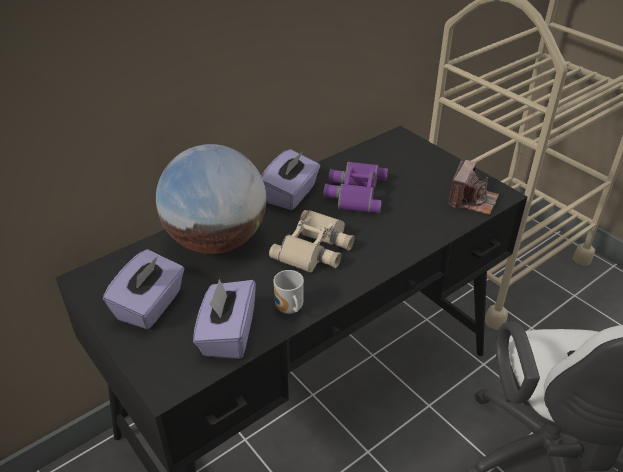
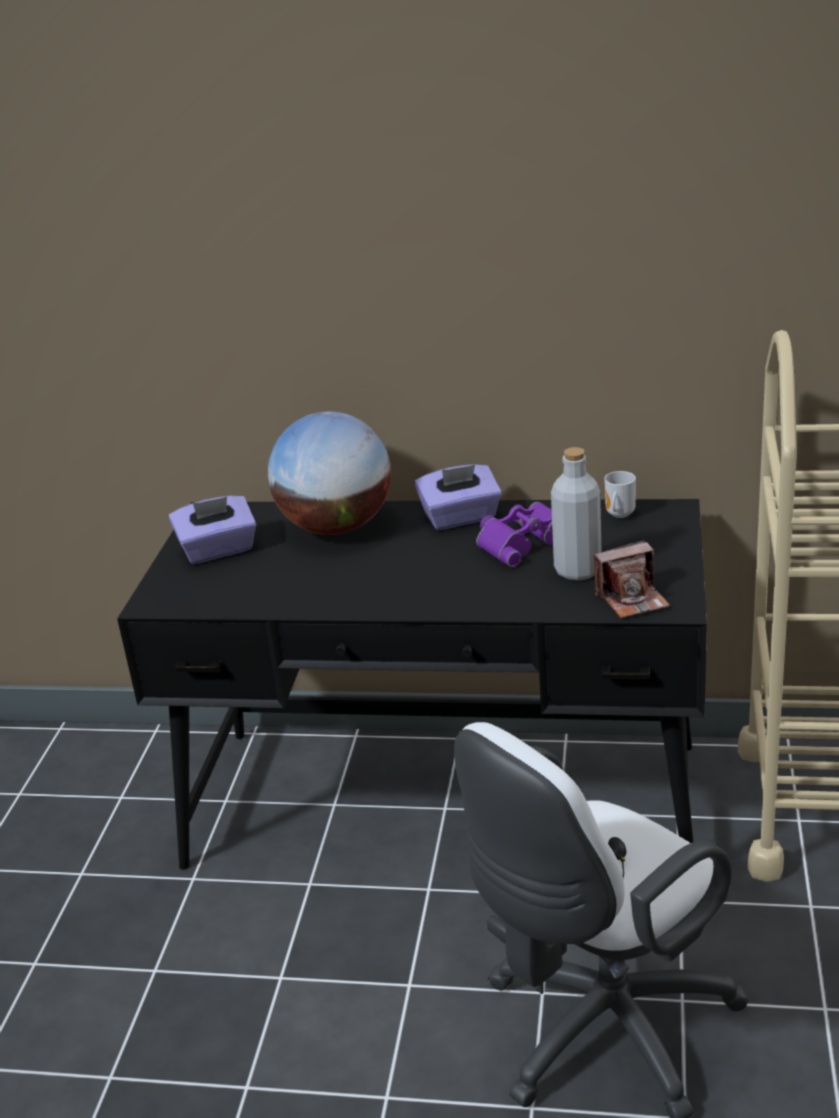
camera: 50 degrees right, 10 degrees down
(228, 335) = (235, 595): purple tissue box -> none
(288, 310) = (304, 601): mug -> mug (618, 515)
(316, 248) = (403, 569): beige binoculars -> none
(416, 197) = (577, 570): none -> grey bottle

